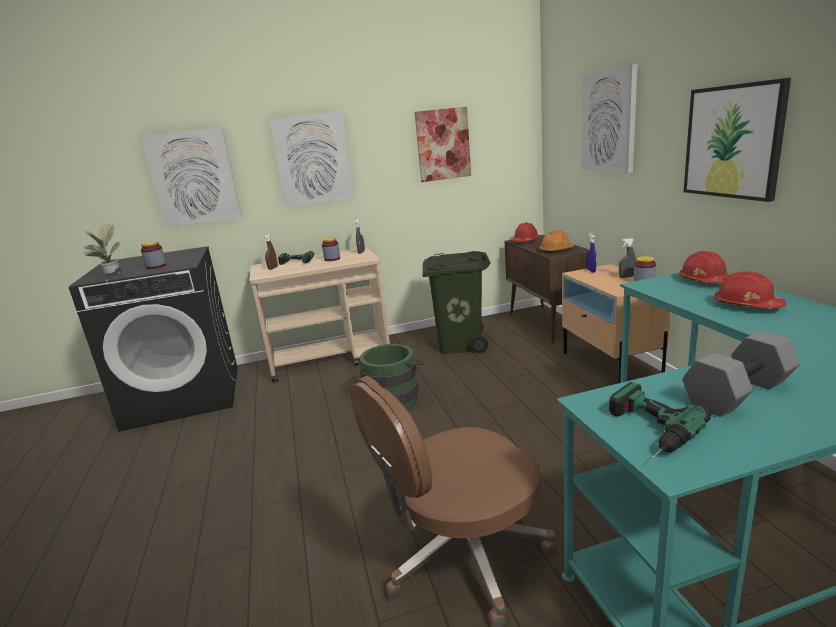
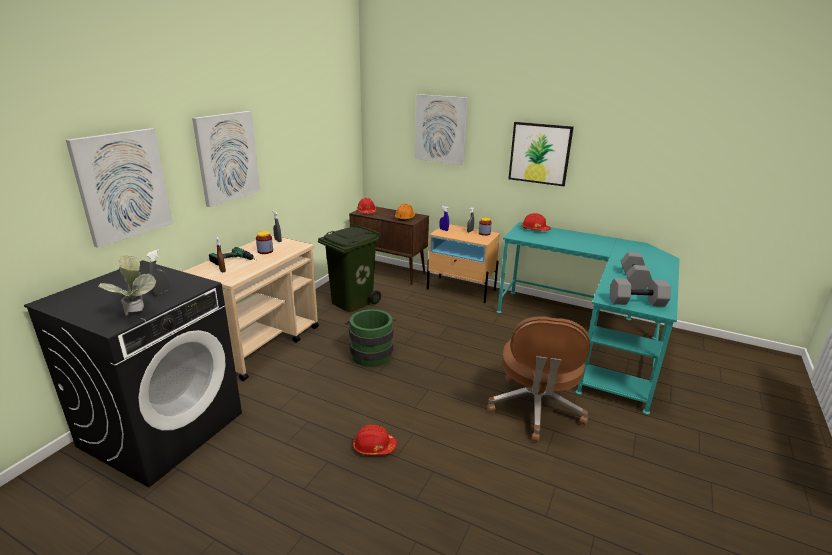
camera: 50 degrees left, 5 degrees up
(156, 266) = (161, 292): jar -> grey spray bottle
(443, 144) = (311, 138): picture -> none
(645, 430) = (636, 302): power drill -> grey dumbbell
(746, 305) = (571, 240): red hard hat -> red hard hat (374, 447)

